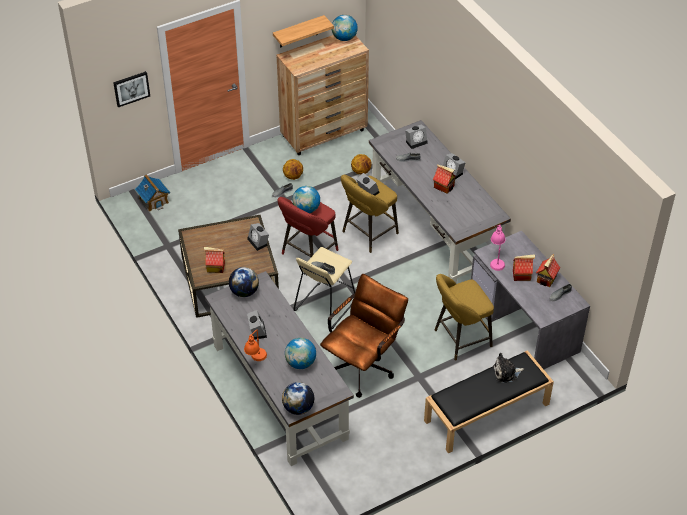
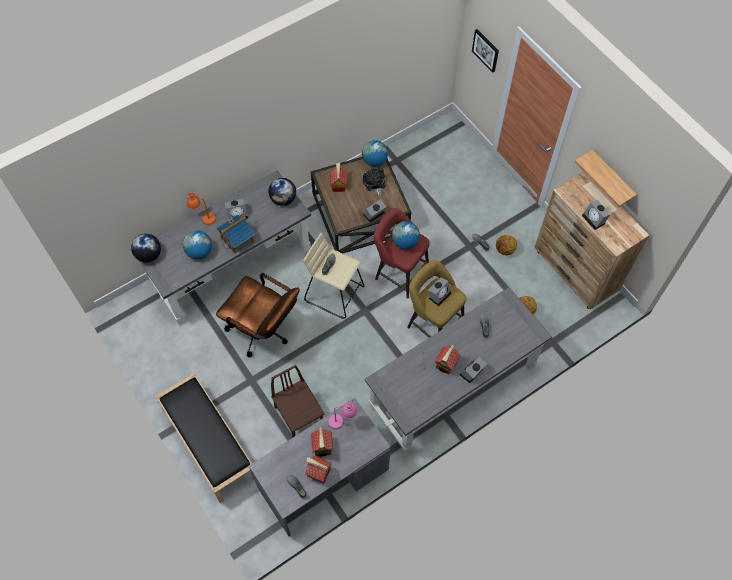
camera: 85 degrees right, 15 degrees up
(154, 200) = (452, 141): toy house -> toy house (237, 239)
(344, 38) = (630, 231): globe -> globe (374, 161)
(416, 141) = (514, 333): alarm clock -> alarm clock (594, 219)
(459, 339) = (299, 416): yellow stool -> brown chair
(506, 373) = (219, 444): plush toy -> plush toy (374, 184)

